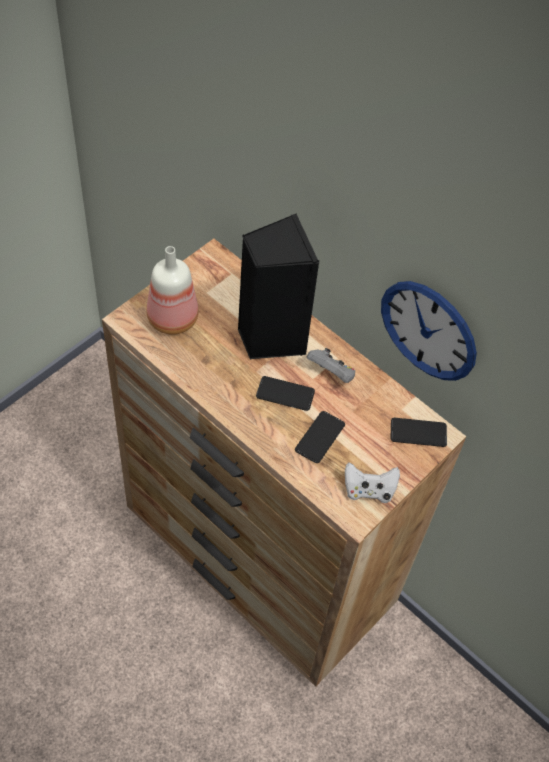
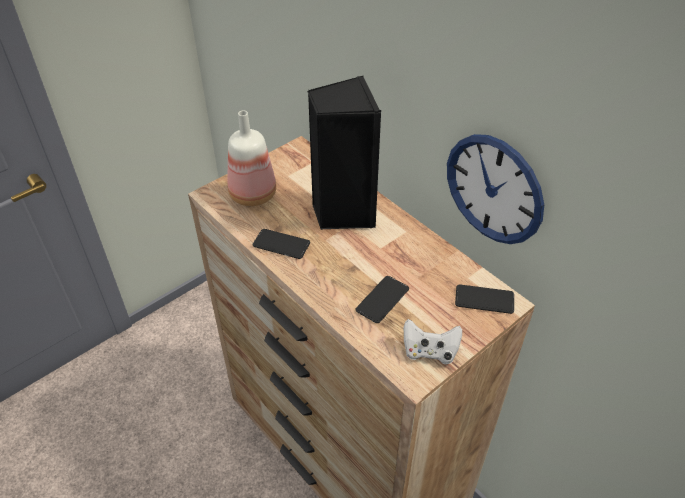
camera: 10 degrees right, 10 degrees down
(285, 394) = (351, 260): phone -> phone (281, 244)
(331, 374) = (399, 244): grey game controller -> none

